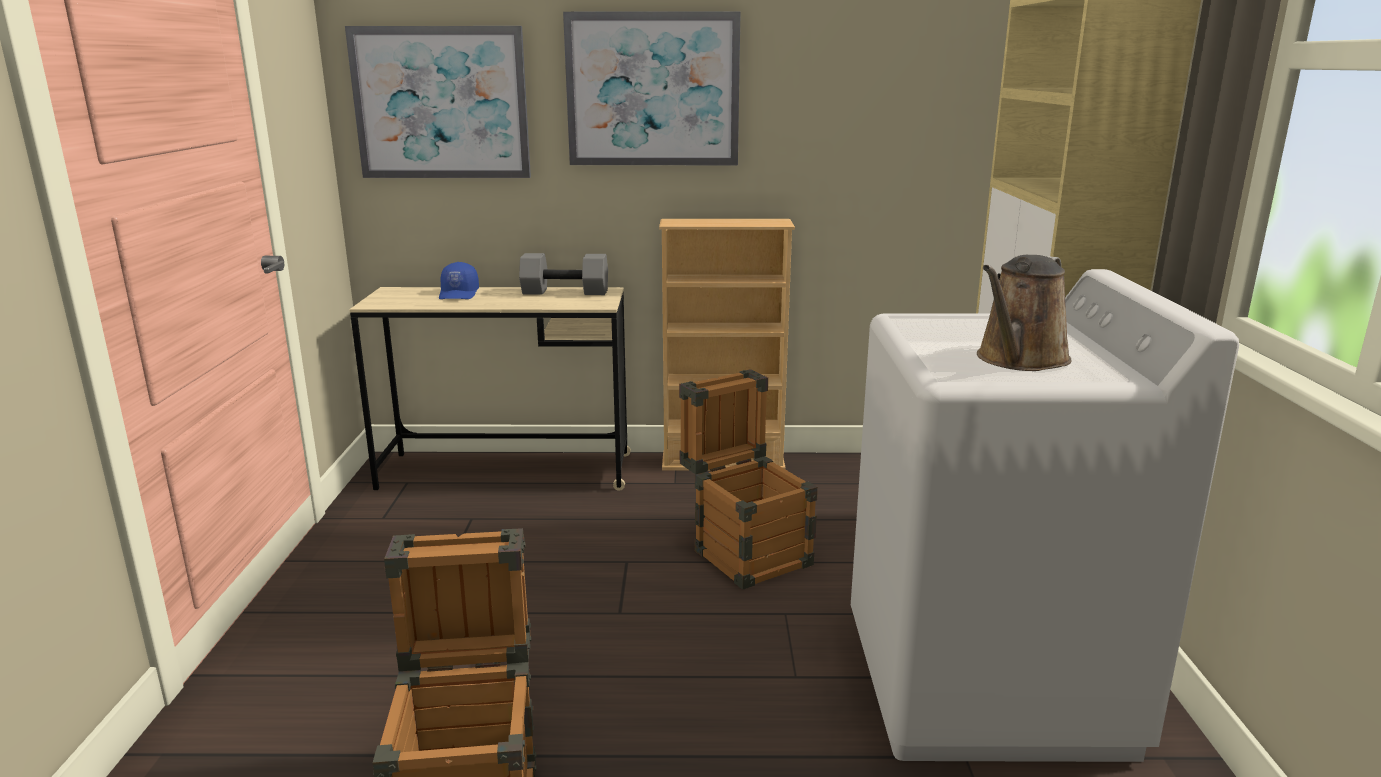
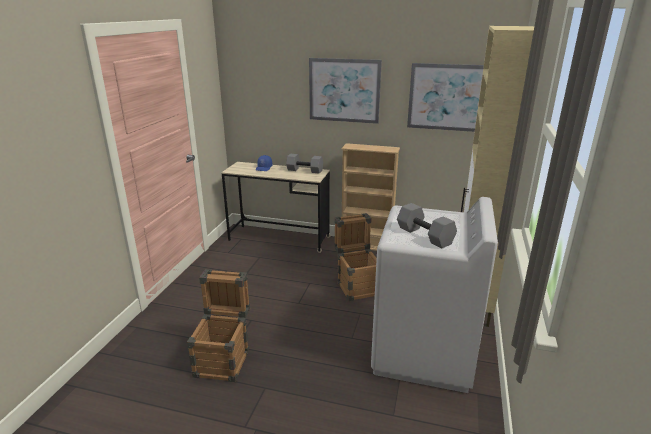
camera: 15 degrees right, 5 degrees up
(441, 103) = (261, 92): picture -> picture (447, 97)
(1019, 360) = (426, 236): brown watering can -> grey dumbbell

